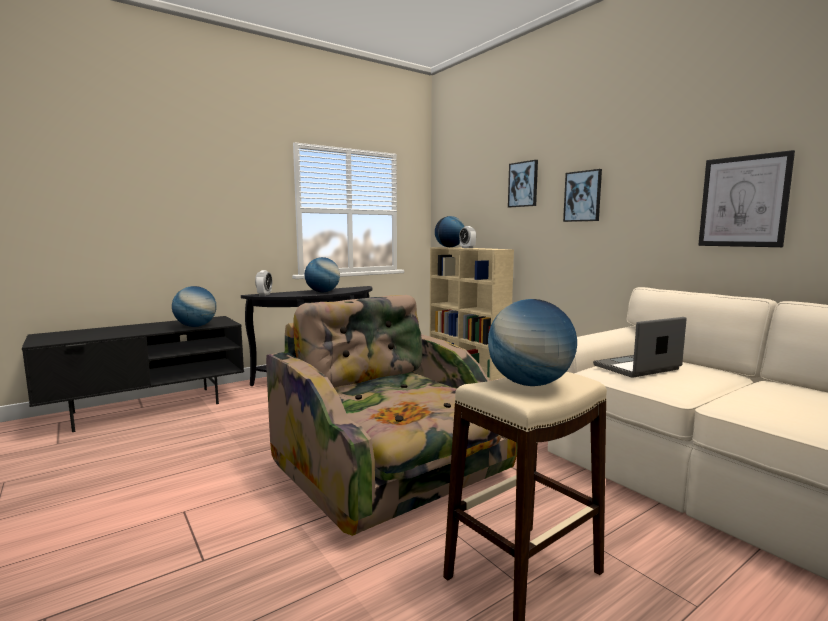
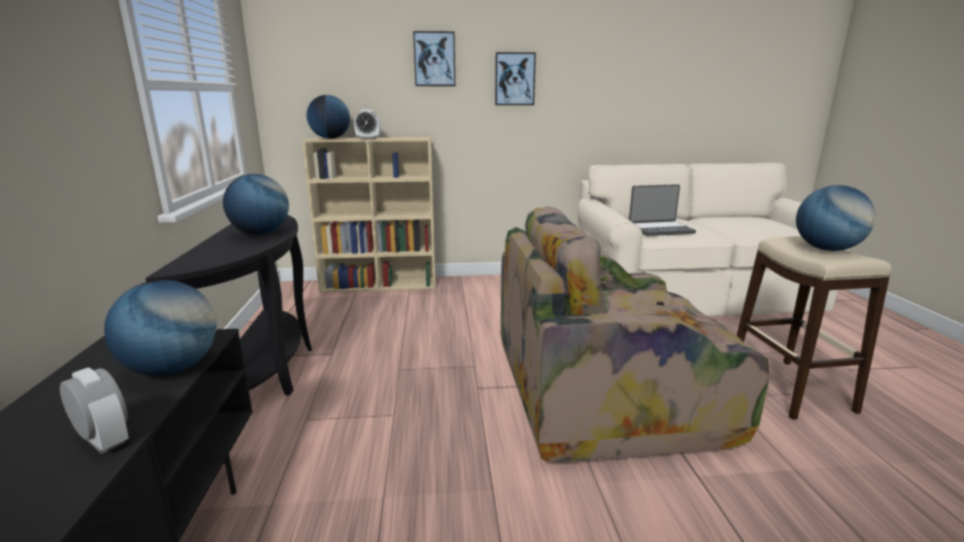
camera: 60 degrees left, 10 degrees up
(264, 294) = (196, 263): alarm clock -> alarm clock (104, 440)
(637, 368) = (660, 229): laptop -> laptop turned 105 degrees counterclockwise
(743, 201) = (652, 92): picture -> none

